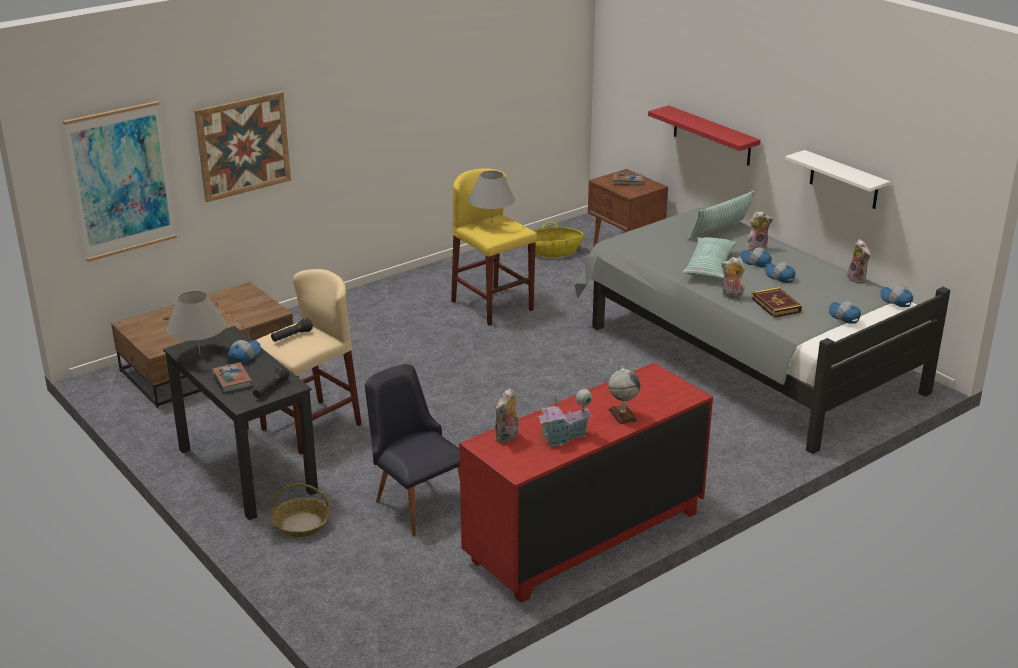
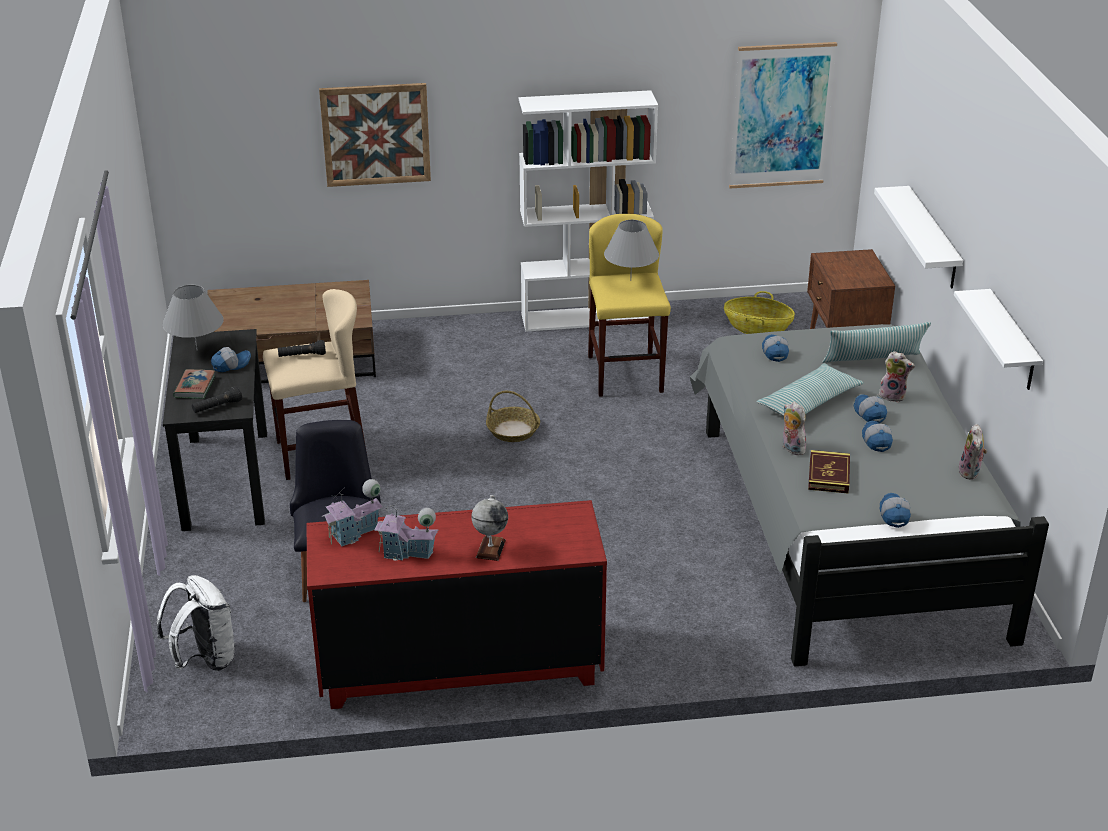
camera: 30 degrees right, 5 degrees up
(121, 181) = (232, 148): picture -> picture (781, 116)
(302, 524) = (221, 552): basket -> basket (513, 431)
(376, 607) = (204, 659): none -> white backpack
(421, 276) = (585, 318): none -> white bookcase
(507, 437) = (355, 533): plush toy -> toy house
(628, 181) = (854, 266): book -> none
(712, 136) = (932, 238): red shelf -> white shelf
(895, 301) = (984, 515): cap -> cap (774, 352)

